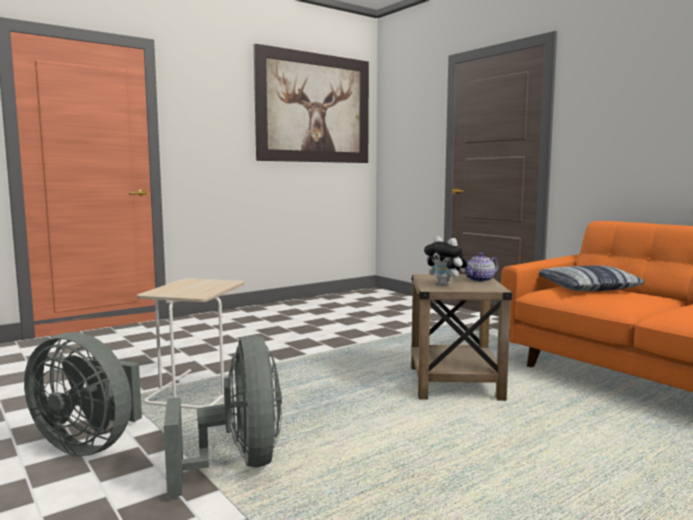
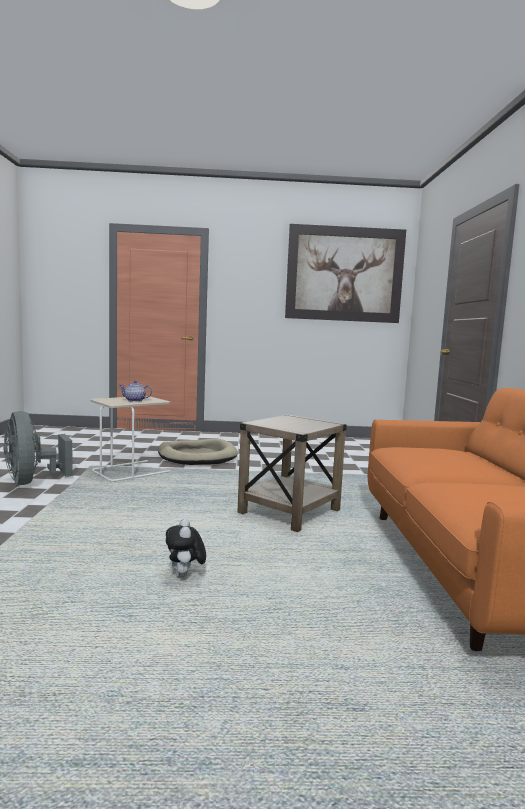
camera: 35 degrees right, 0 degrees up
(231, 349) = (197, 456): none -> beige dog bed
(238, 464) = (67, 510): grey fan -> none
(445, 285) = (275, 423): plush toy -> plush toy (185, 576)
(480, 280) = (318, 425): teapot -> teapot (135, 400)
(586, 288) = (443, 452): pillow -> none

